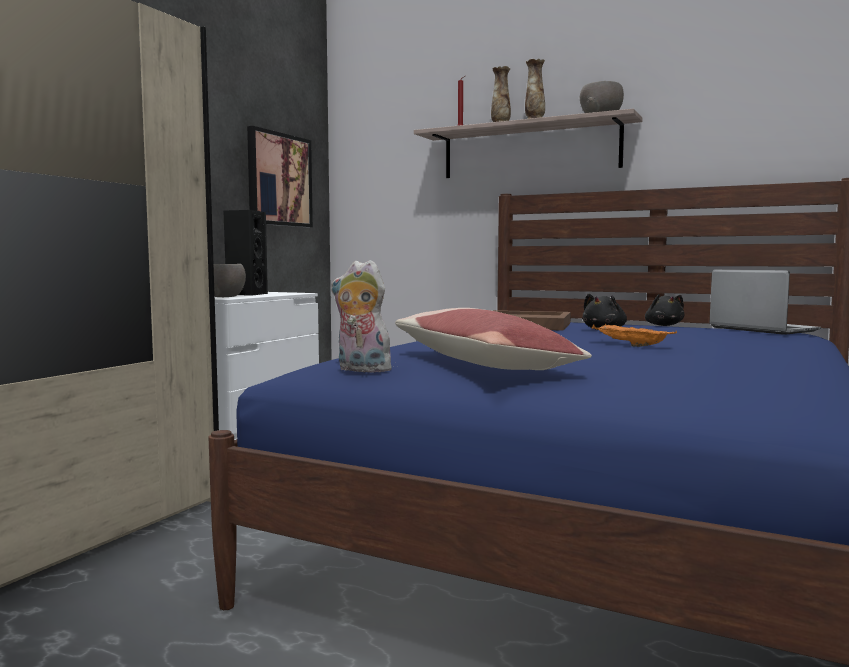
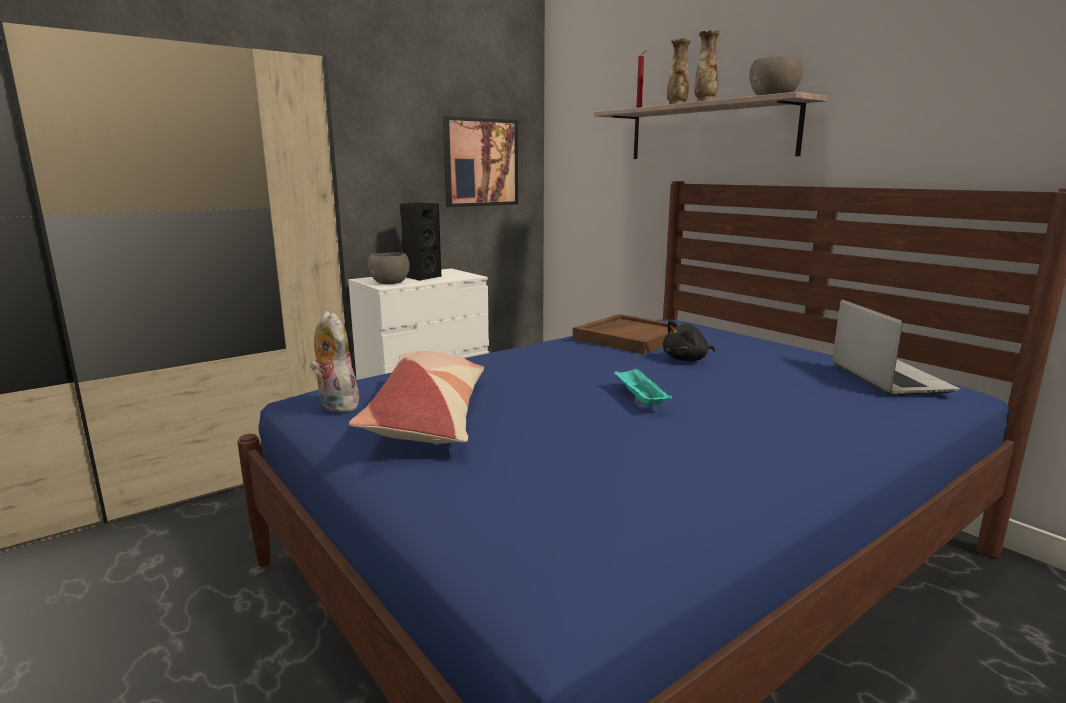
camera: 25 degrees right, 10 degrees up
(630, 345) = (639, 399): orange tray -> turquoise tray
(663, 325) = (799, 349): black plush toy -> none

